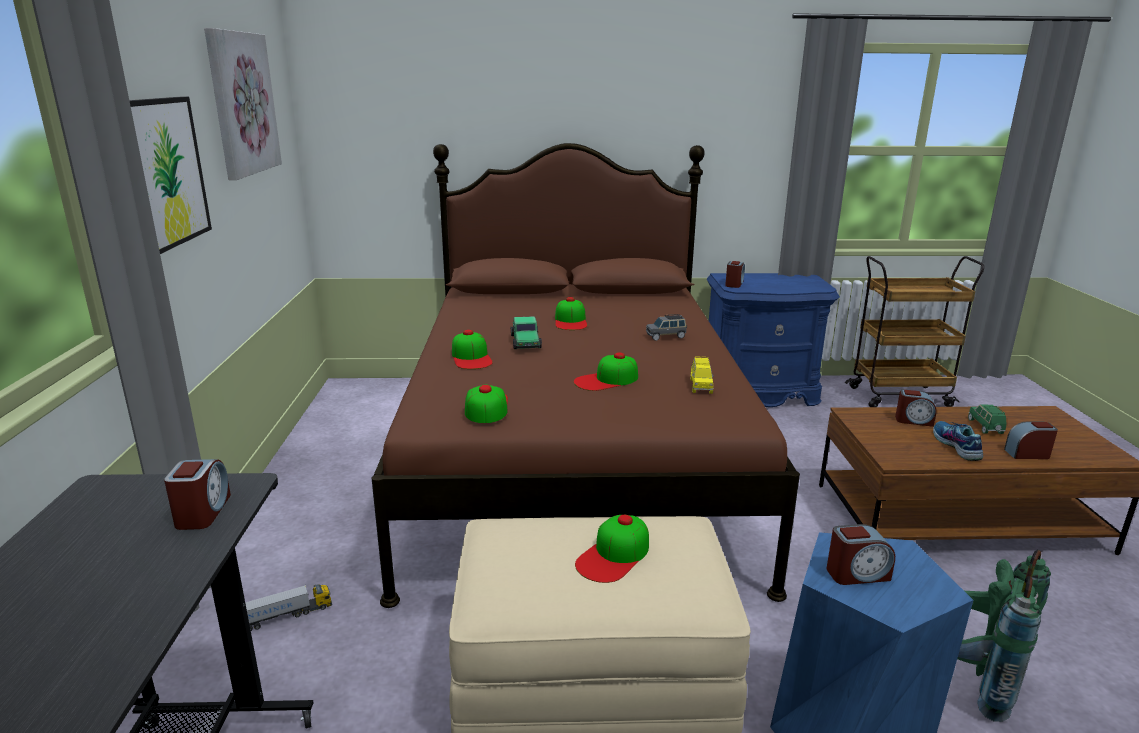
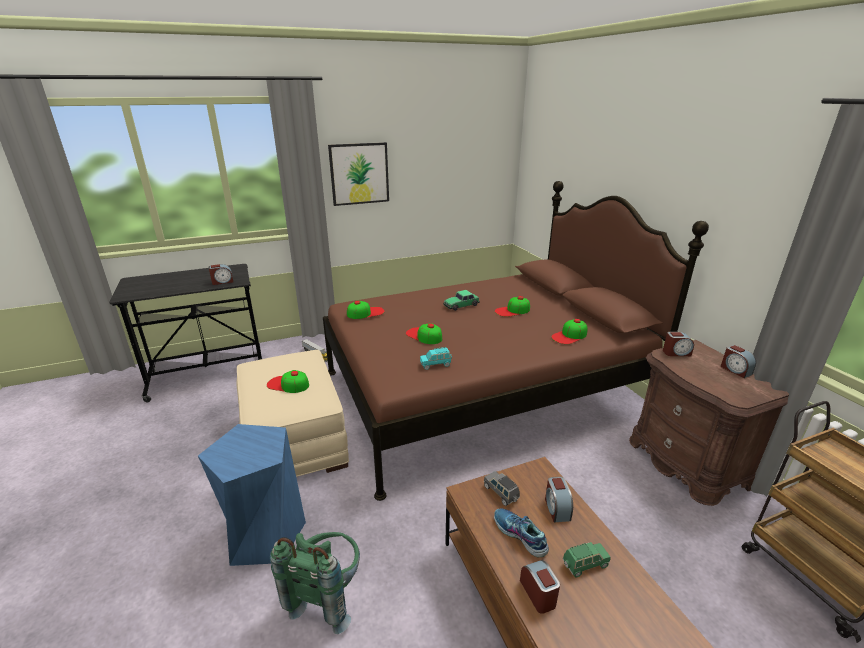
camera: 70 degrees right, 5 degrees up
(241, 103) = (448, 145): picture -> none
(471, 357) = (427, 298): cap -> cap (569, 336)
(666, 336) = (515, 343): grey toy car -> grey toy car (501, 493)
(701, 386) = (435, 364): yellow toy car -> turquoise toy car
(761, 393) = (685, 463): blue nightstand -> brown nightstand
(857, 574) = (245, 440): alarm clock -> alarm clock (735, 370)
(955, 446) = (519, 535): shoe -> shoe turned 105 degrees counterclockwise

